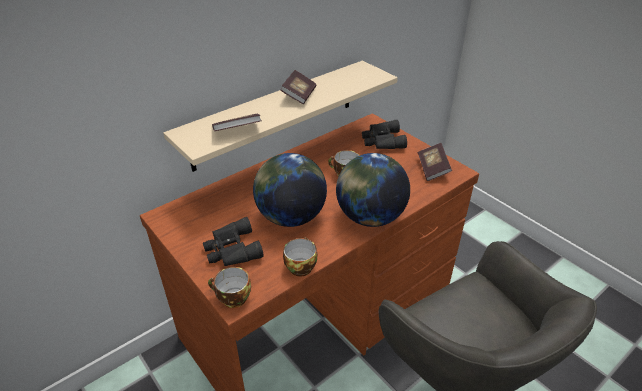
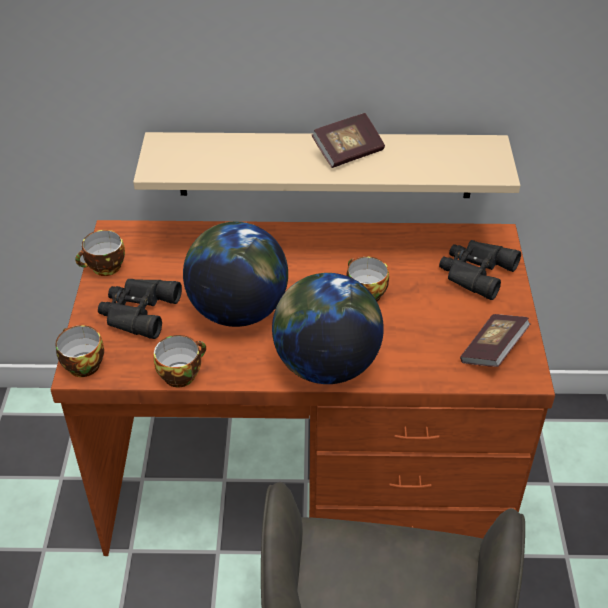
camera: 40 degrees right, 5 degrees up
(179, 238) = (105, 268): none -> cup
(237, 131) = (217, 169): book -> none

